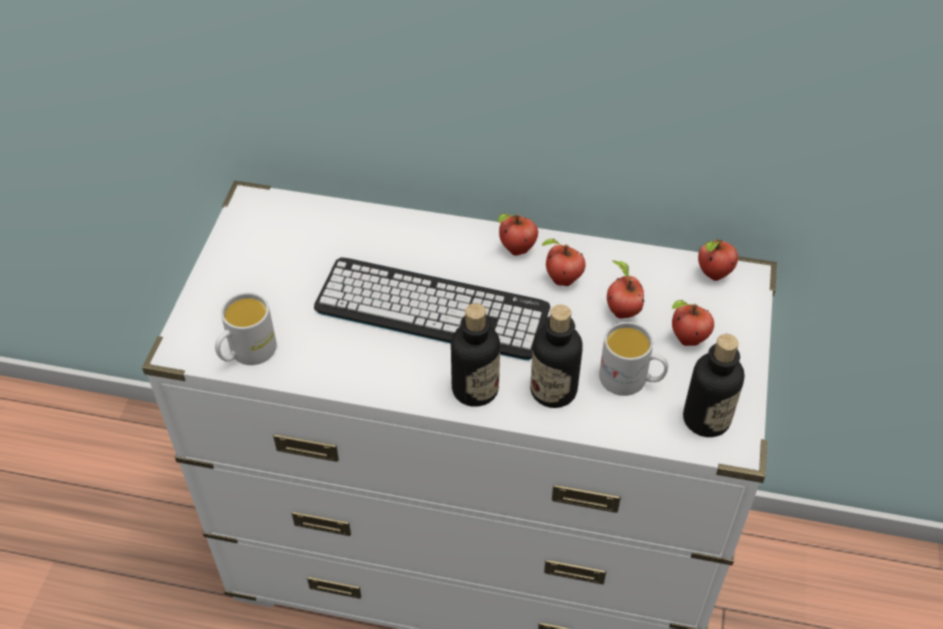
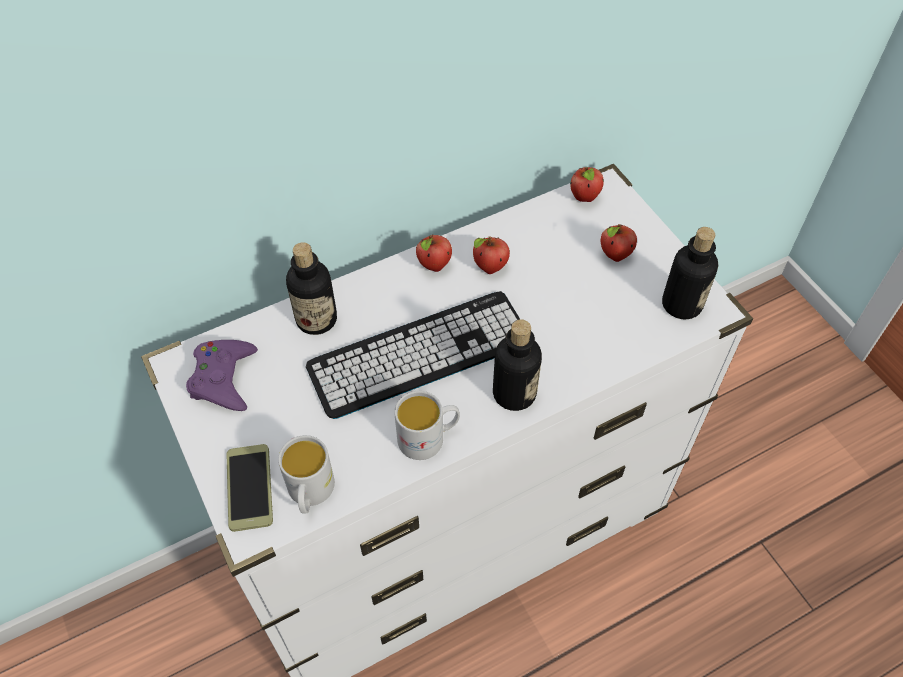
camera: 40 degrees left, 5 degrees up
(211, 320) = (249, 487): none -> phone
(272, 232) = (223, 379): none -> purple game controller
(553, 390) = (567, 355): bottle -> bottle (316, 319)
(621, 311) = (553, 264): apple -> none
(631, 380) = (609, 310): white mug -> white mug (428, 438)

